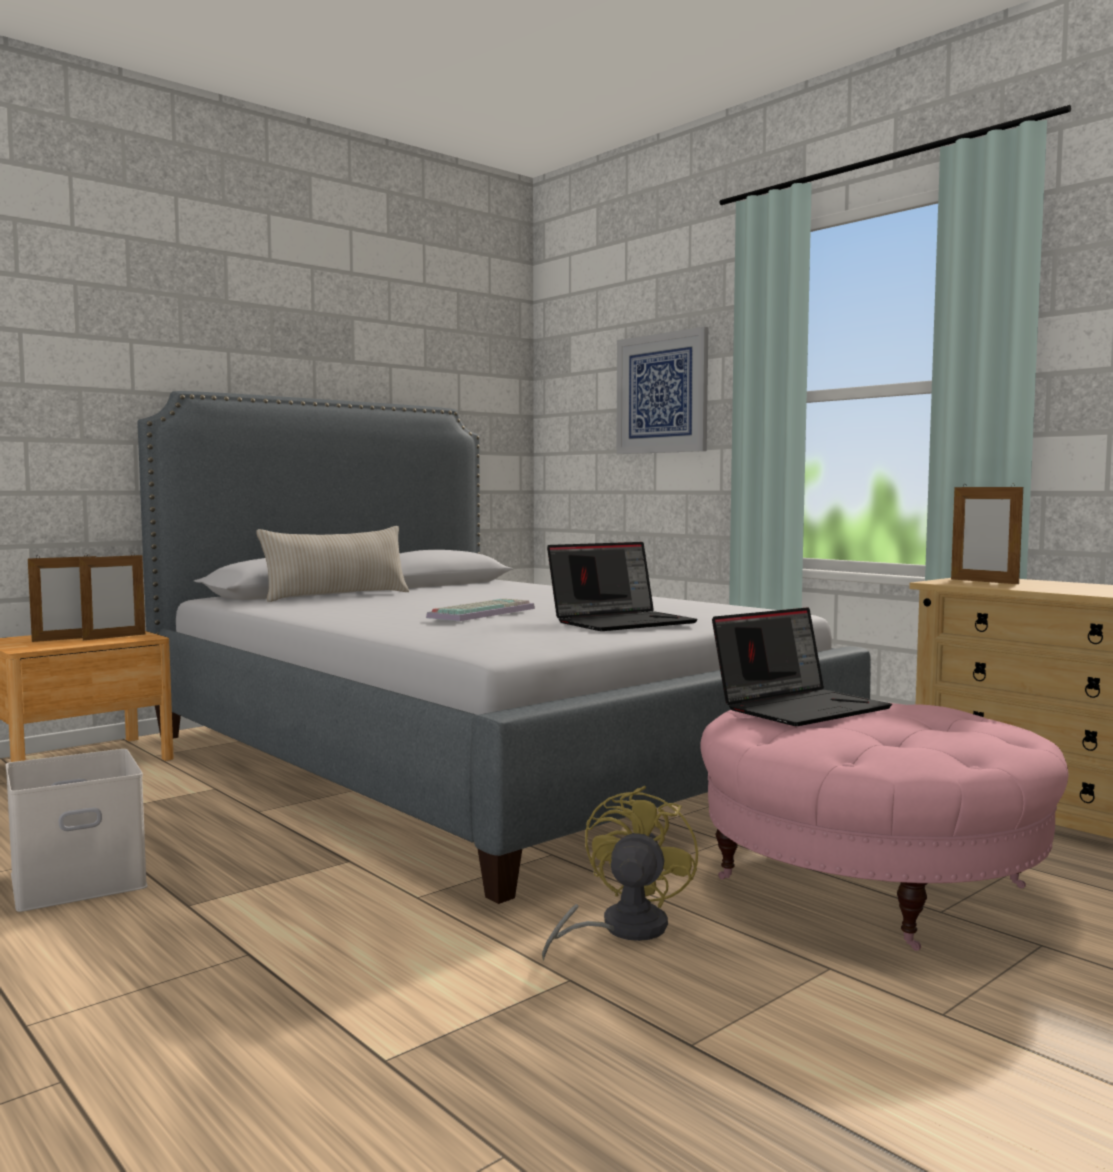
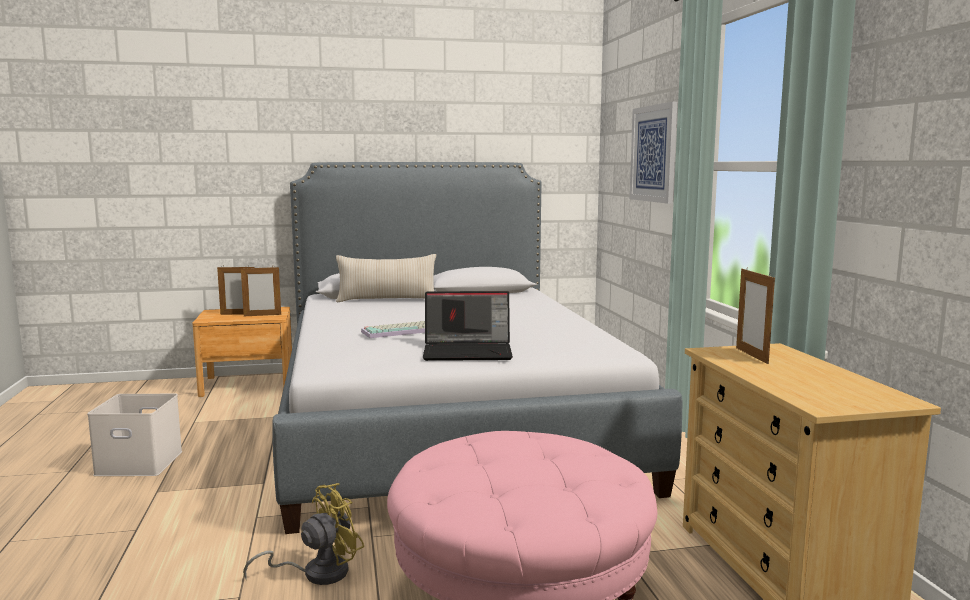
camera: 30 degrees right, 5 degrees up
(801, 707) = (501, 444): laptop -> none

